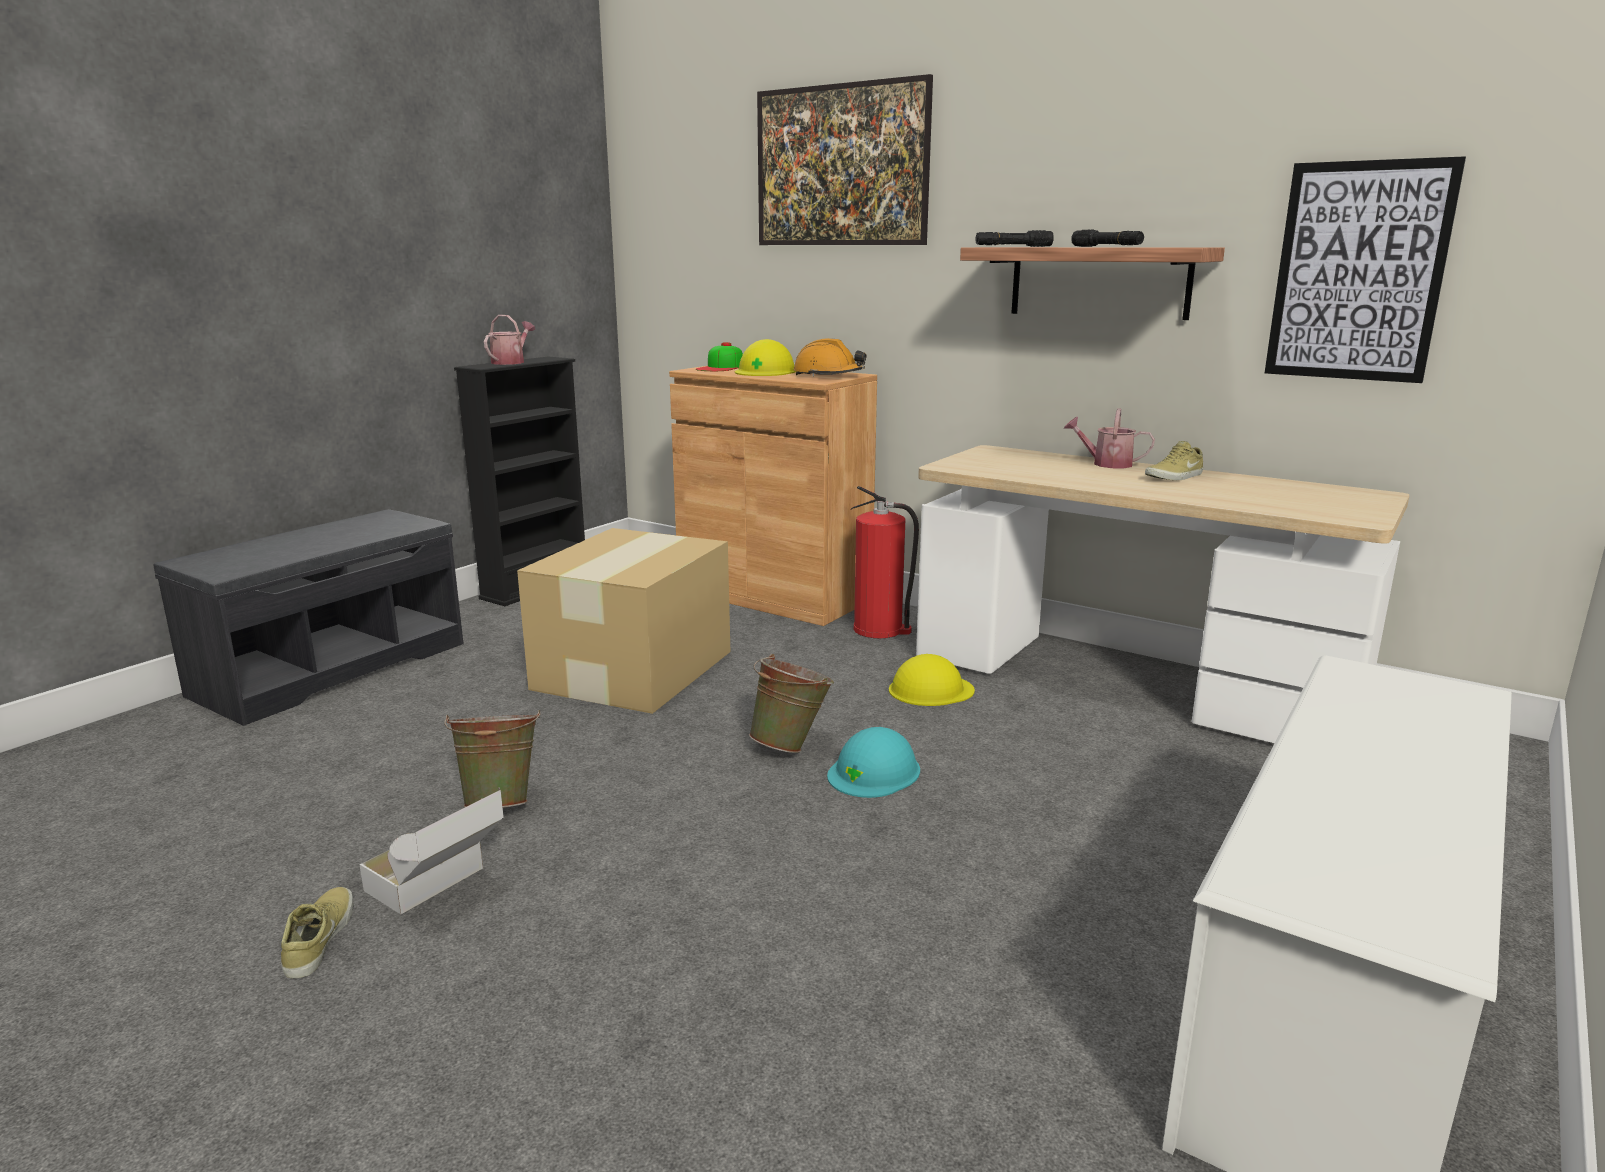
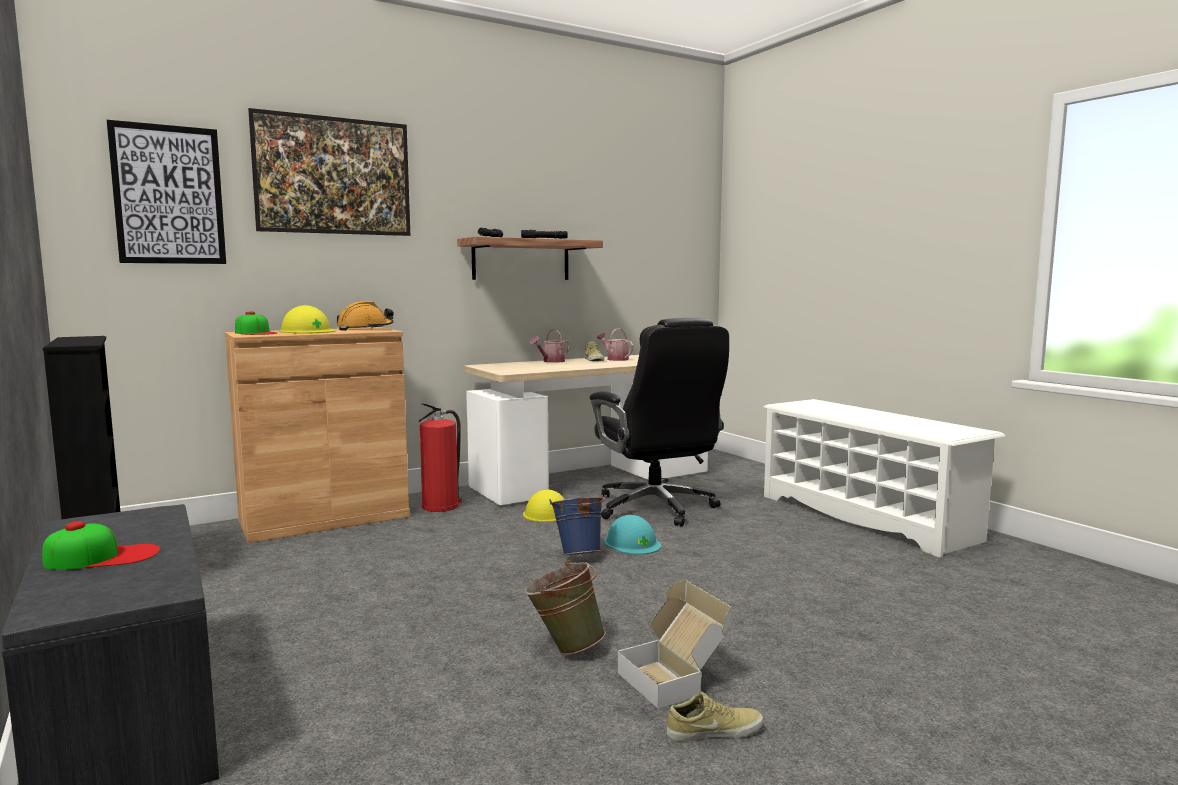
camera: 65 degrees left, 10 degrees down
(299, 541) = (103, 557): none -> cap
(317, 938) = (714, 730): beige shoe -> beige shoe turned 150 degrees clockwise
(511, 362) = (74, 340): watering can -> watering can (615, 359)
(636, 669) = (389, 577): cardboard box -> none
(791, 746) = (578, 554): green bucket -> blue bucket
(1057, 758) = (656, 508): none -> black office chair
(1358, 272) = (632, 255): picture -> picture (169, 195)

